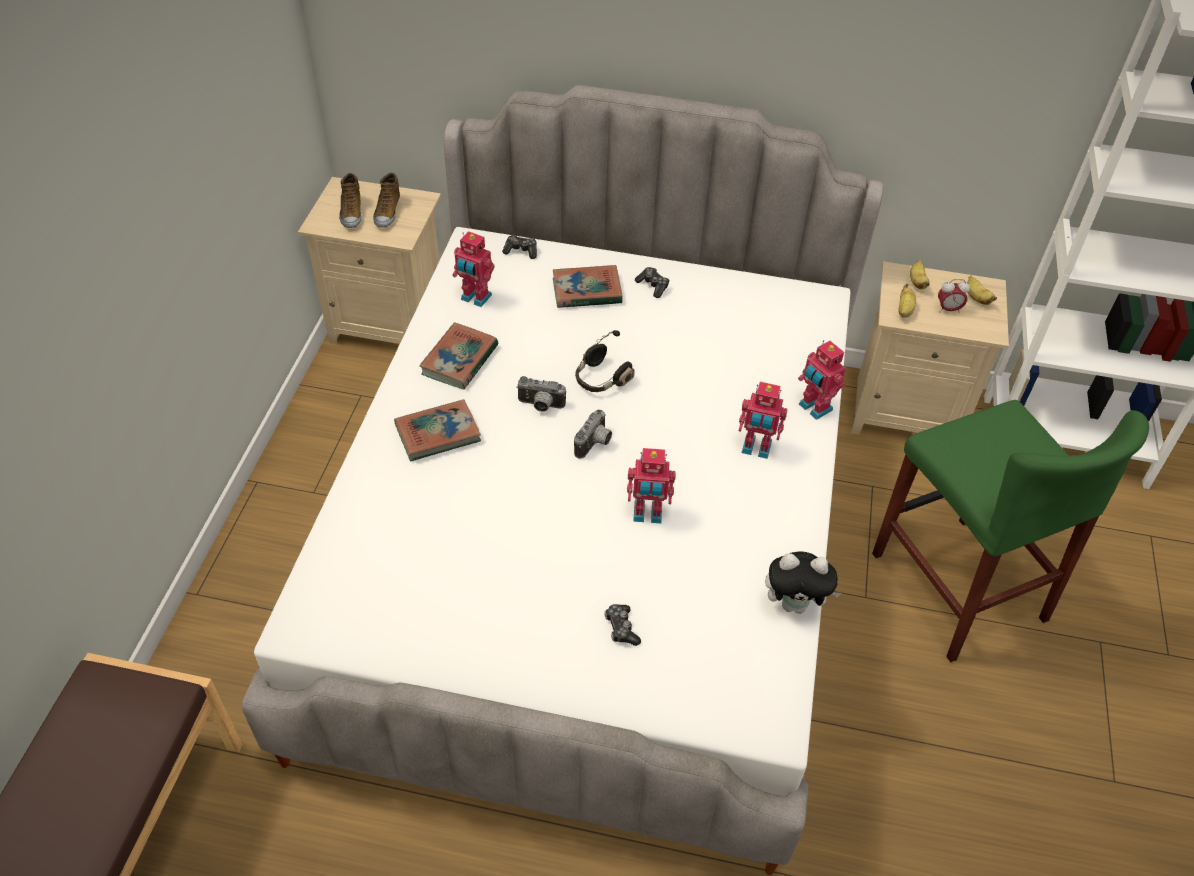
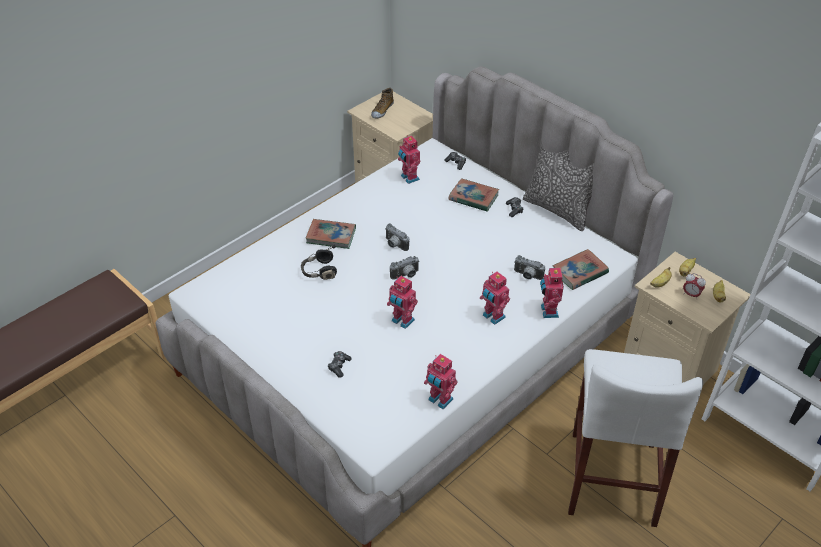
camera: 35 degrees right, 5 degrees down
(387, 211) = (401, 116): shoe -> none
(459, 360) = (373, 205): book -> book (579, 272)
(601, 379) = (439, 245): black headphones -> black headphones (319, 271)
(706, 264) = (558, 210): none -> pillow
(748, 371) = (527, 276): none -> camera
(795, 604) = (439, 400): plush toy -> toy robot
(957, 586) = (612, 477): green stool -> white stool

